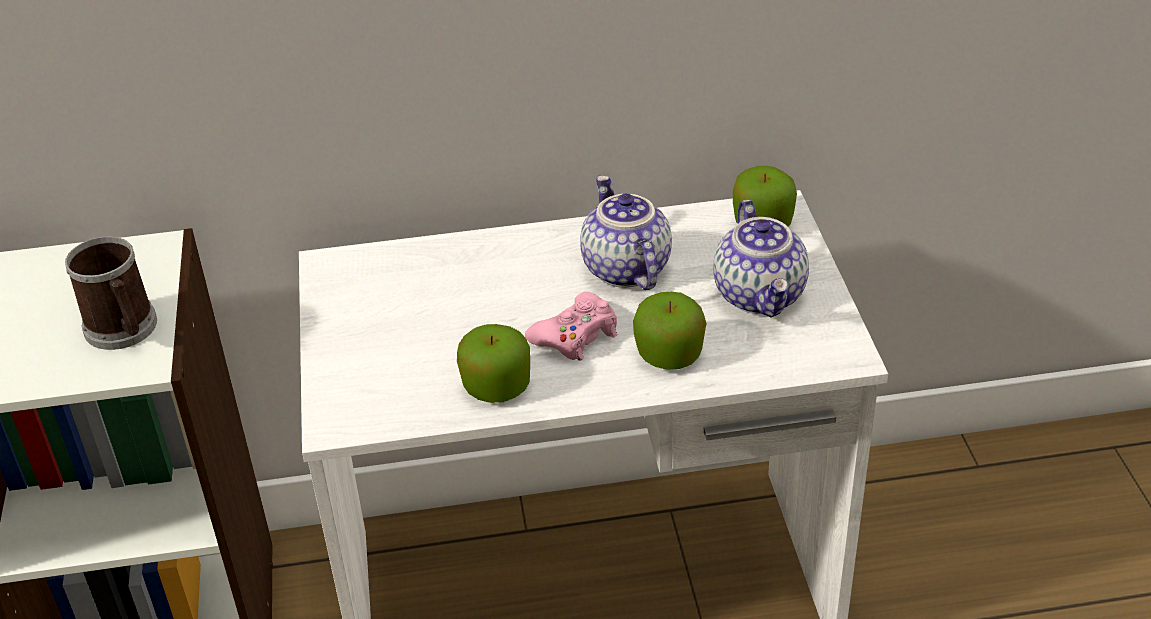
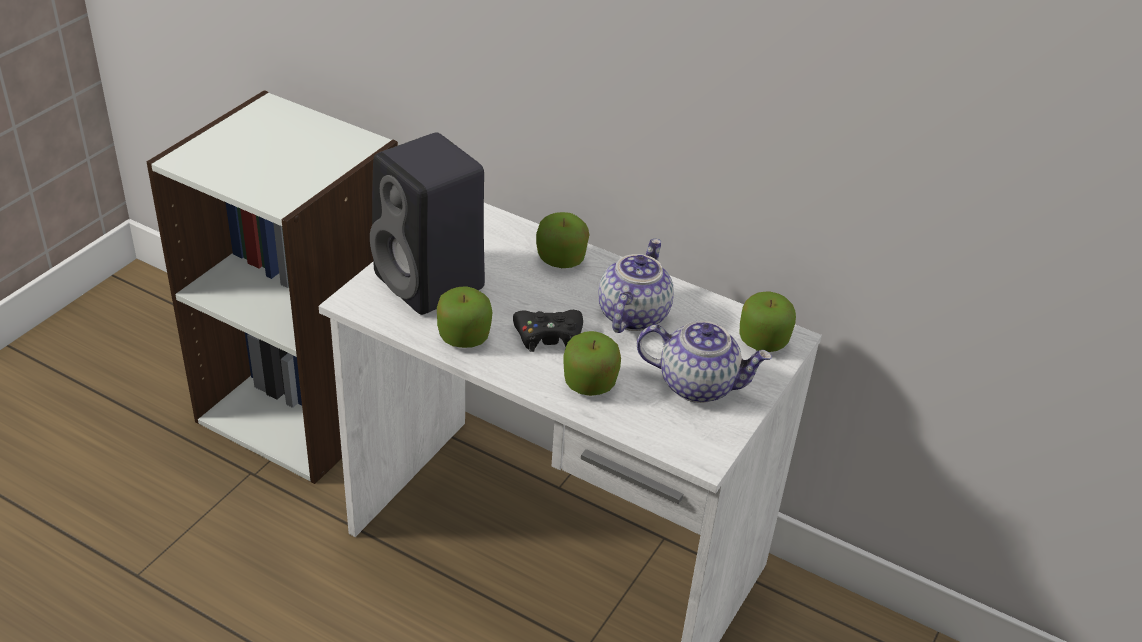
camera: 35 degrees right, 0 degrees up
(124, 330) = (293, 178): mug -> none
(395, 356) = (432, 283): none -> black speaker
(491, 257) = (561, 259): none -> apple
(576, 336) = (548, 336): pink game controller -> black game controller
(761, 295) = (698, 384): teapot -> teapot turned 105 degrees counterclockwise

